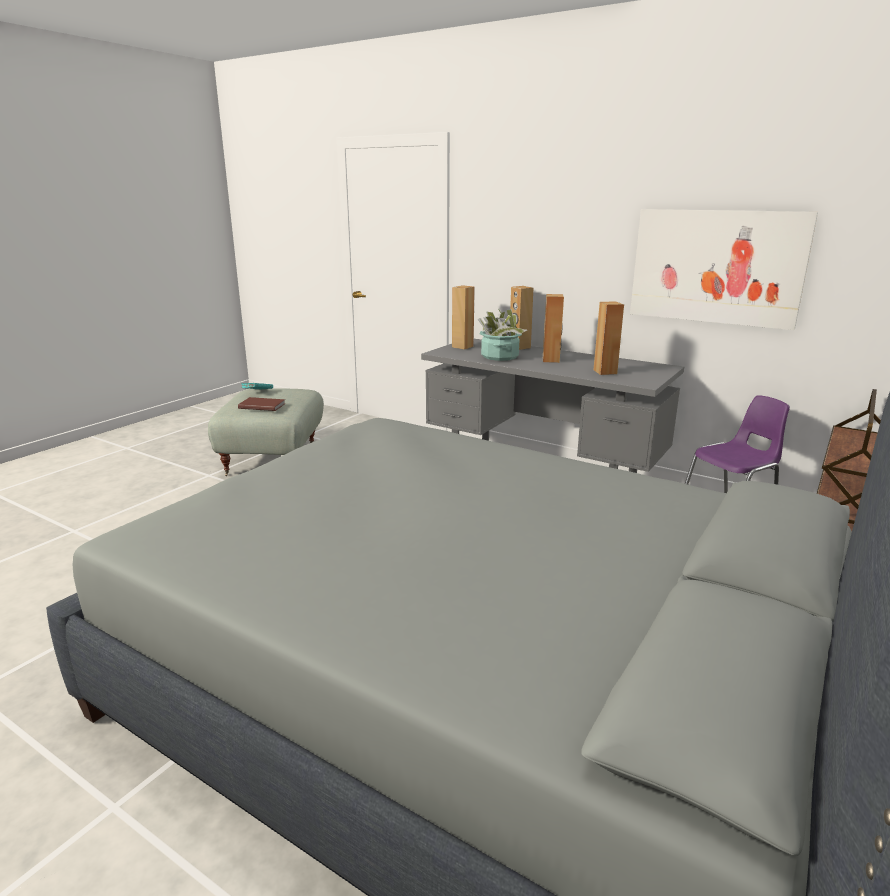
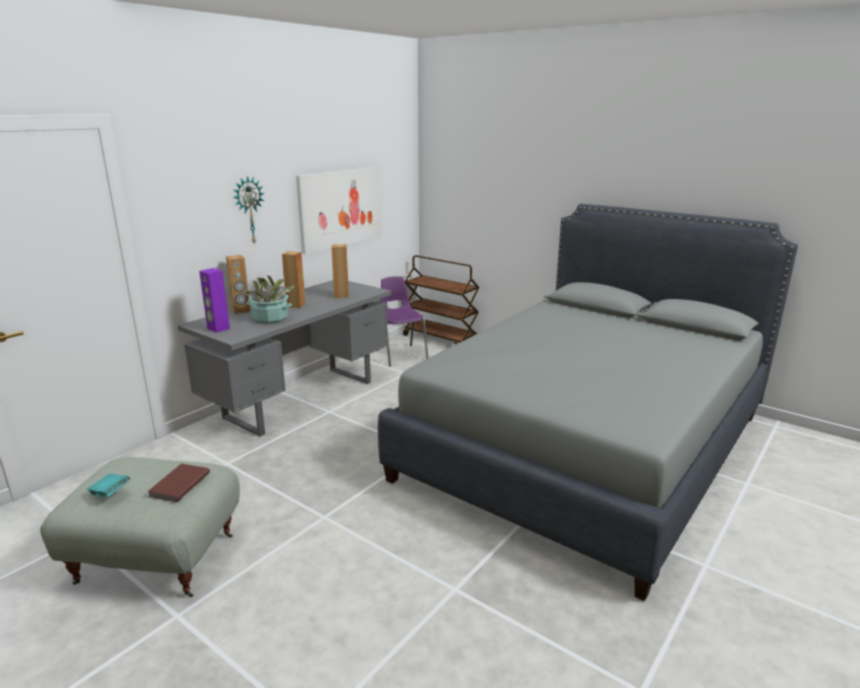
camera: 85 degrees left, 0 degrees up
(462, 346) = (218, 329): brown speaker -> purple speaker
(566, 242) = (249, 210): none -> wall clock

